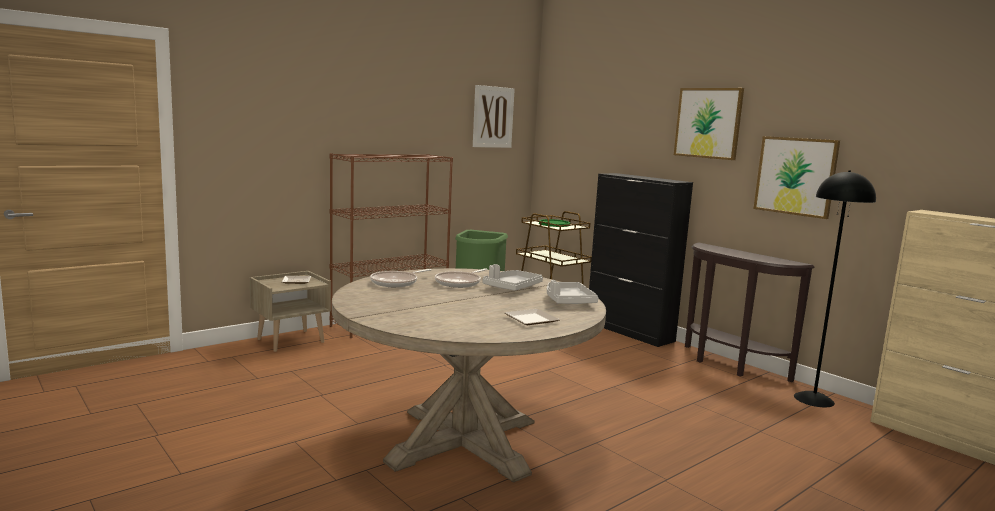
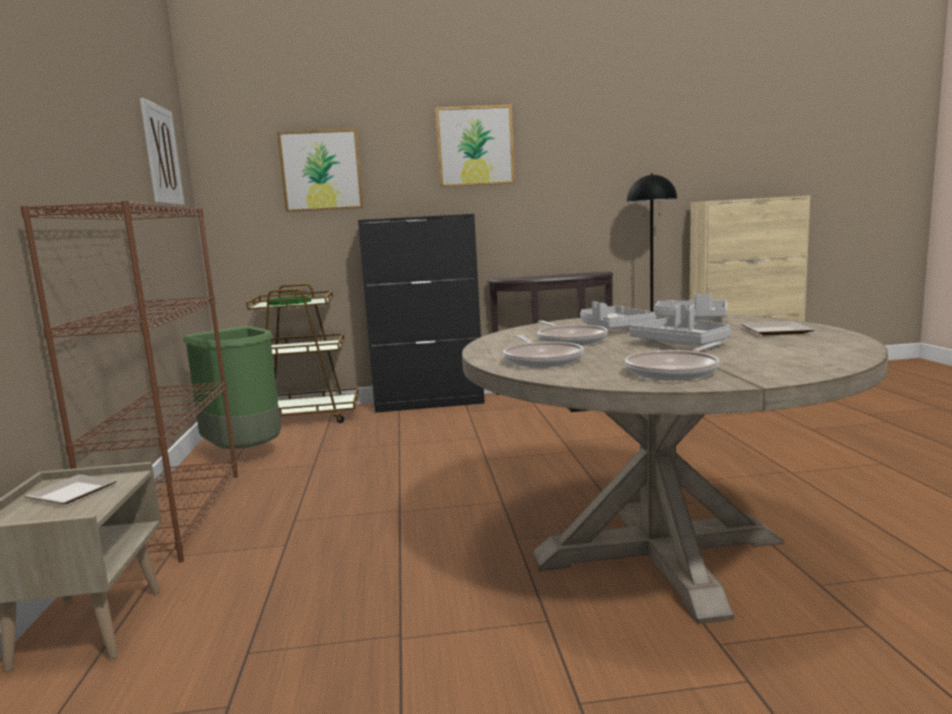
camera: 55 degrees left, 0 degrees up
(380, 304) = (675, 371): none -> frying pan
(465, 302) = (681, 343): none -> grey tray
(795, 176) = (579, 190): picture -> picture (321, 170)

